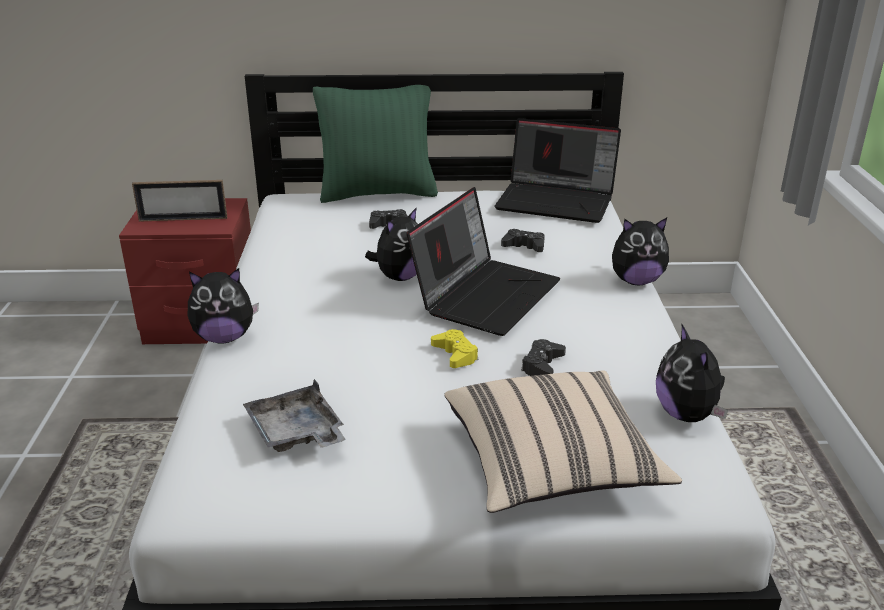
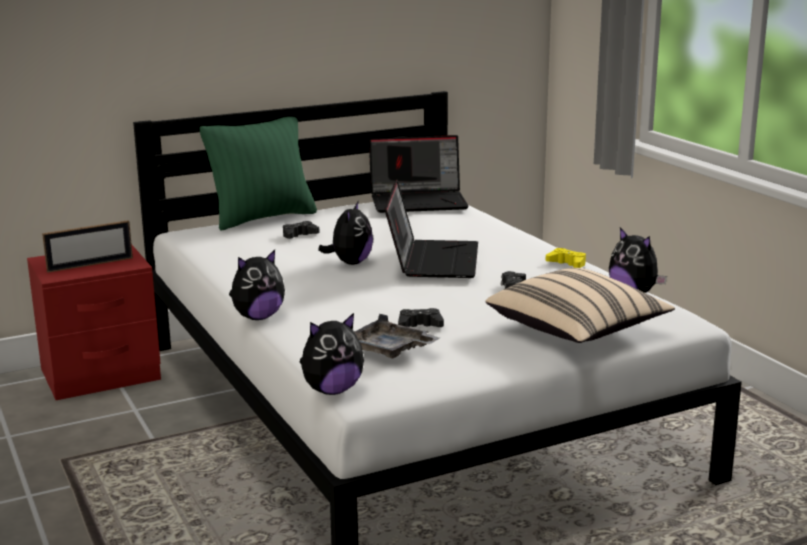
camera: 25 degrees left, 10 degrees down
(455, 354) = (448, 294): yellow game controller -> yellow game controller (567, 263)
(524, 246) = (427, 230): black game controller -> black game controller (420, 325)
(636, 281) = (528, 237): plush toy -> plush toy (332, 390)

